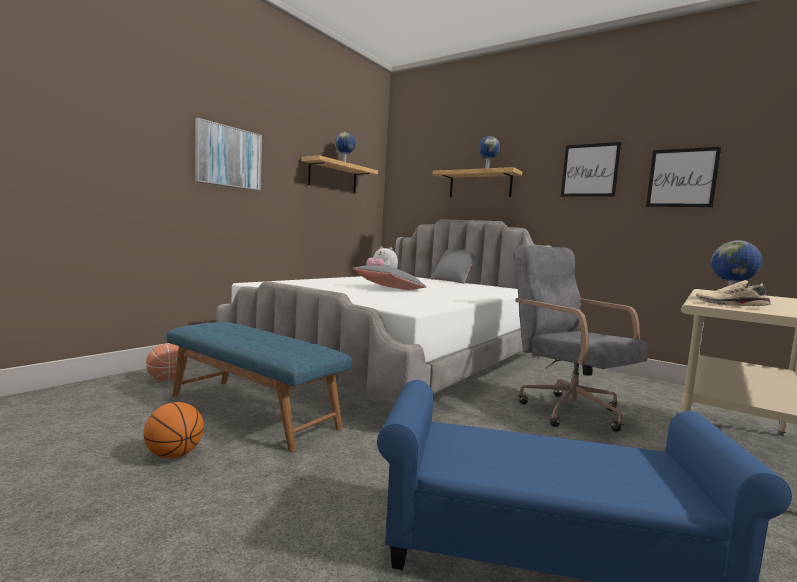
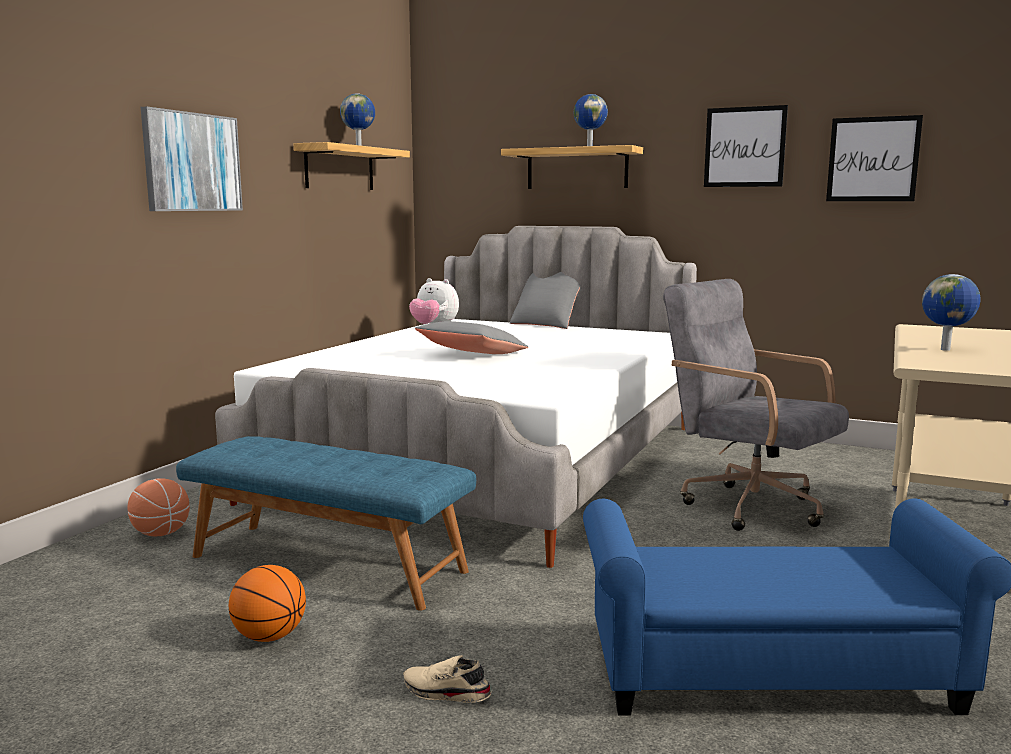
camera: 10 degrees left, 5 degrees up
(731, 306) = (948, 362): beige shoe -> beige shoe (445, 693)

